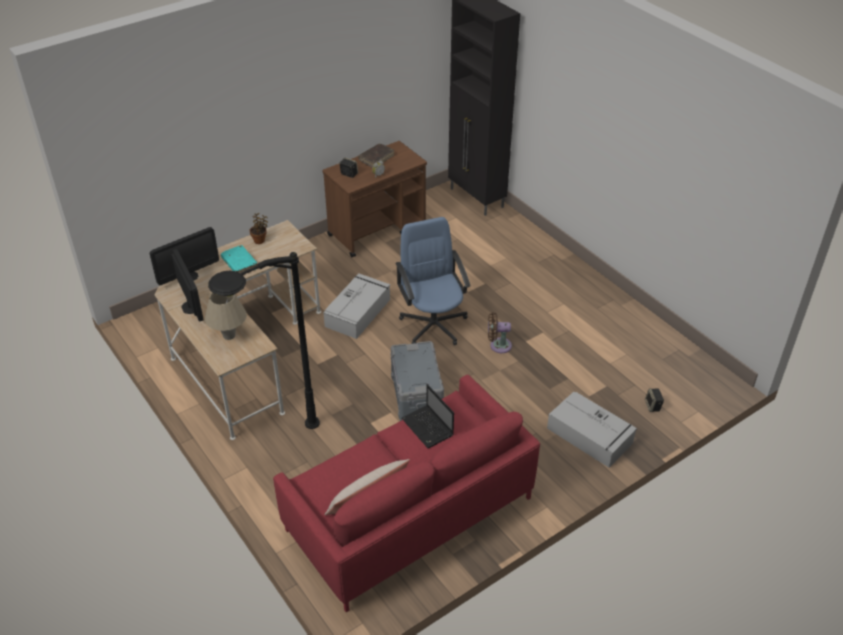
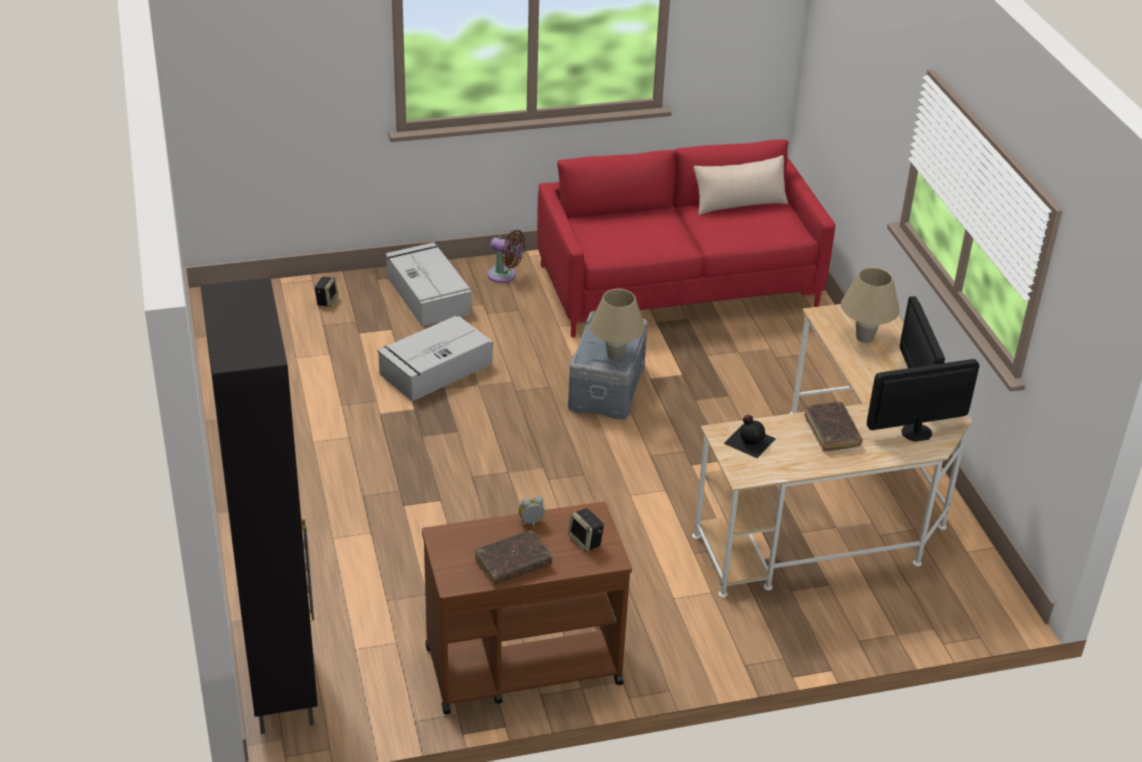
camera: 160 degrees left, 5 degrees down
(239, 264) = (832, 432): turquoise book -> brown book
(260, 240) = (790, 463): potted plant -> none
(273, 447) = (814, 381): black floor lamp -> none
(286, 246) = (749, 440): none -> black bottle
(358, 312) = (632, 518): grey storage box -> grey storage box (434, 369)
(407, 359) = (615, 355): none -> beige table lamp
(428, 428) = (644, 238): laptop -> none
(433, 324) = (528, 466): blue office chair -> none
(498, 345) = (456, 414): brown fan -> brown fan (505, 275)

